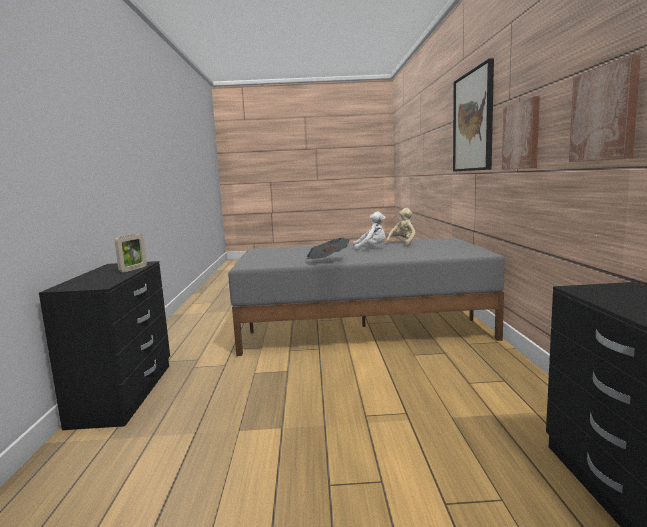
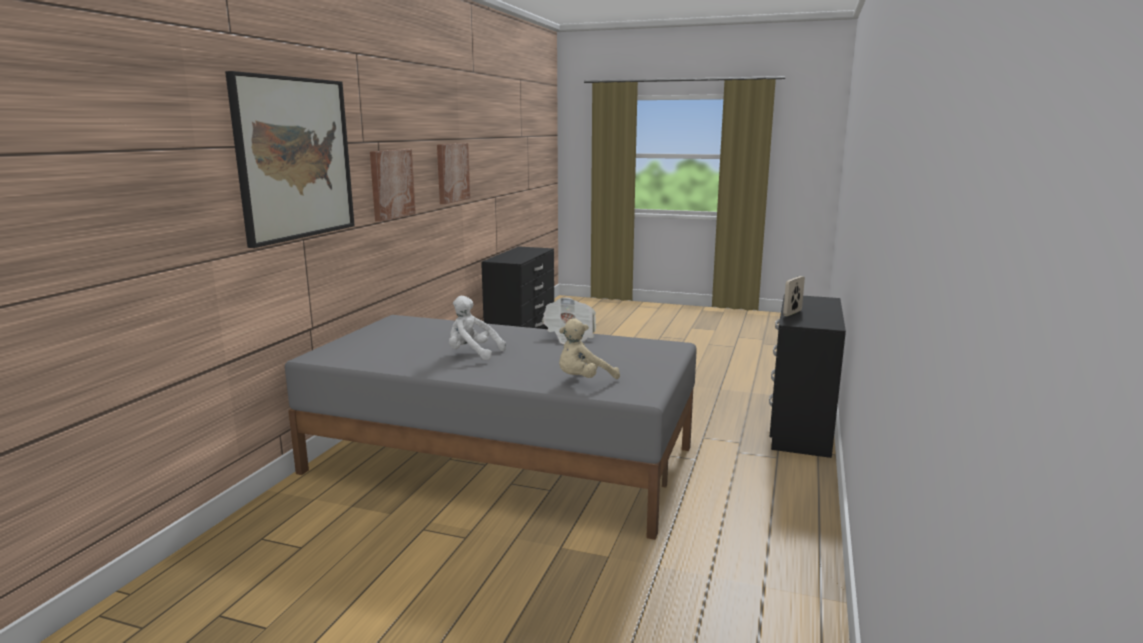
camera: 160 degrees left, 5 degrees up
(403, 243) = (402, 359): beige plush toy -> beige plush toy (583, 380)

